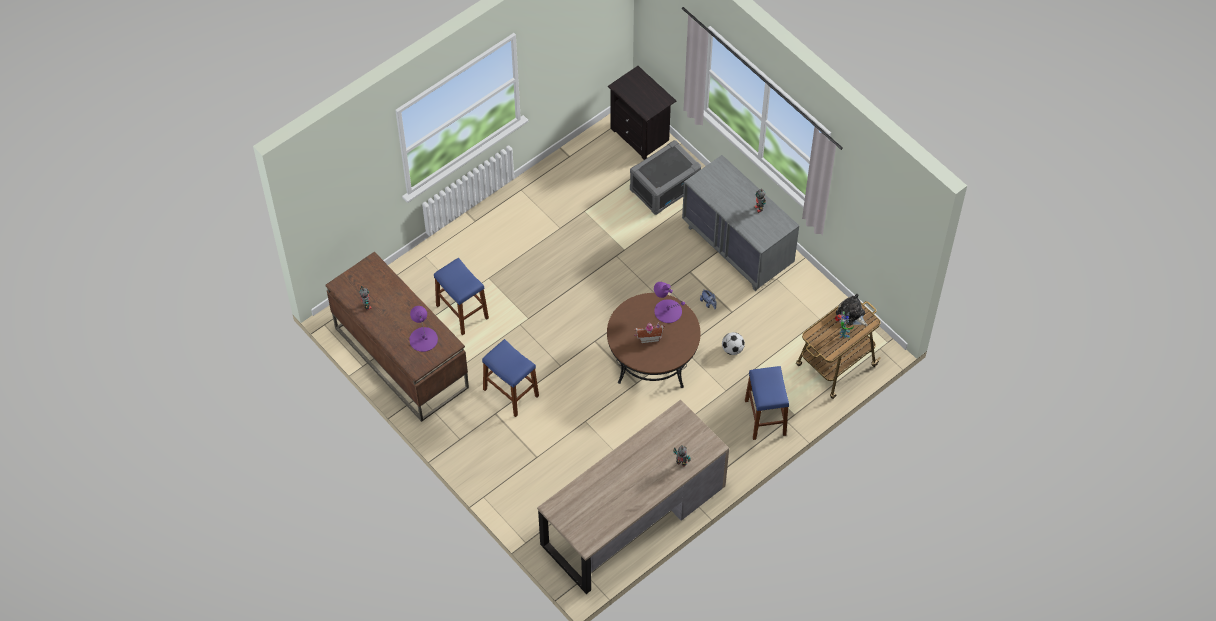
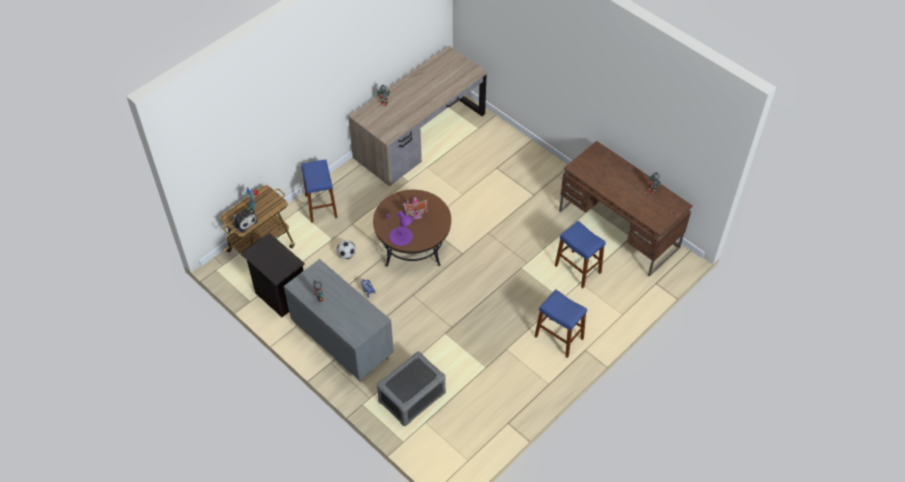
camera: 175 degrees right, 5 degrees down
(423, 339) = (598, 170): purple table lamp -> none
(511, 393) = (524, 210): blue stool -> blue stool (559, 337)
(641, 135) = (438, 452): black nightstand -> black nightstand (280, 295)

